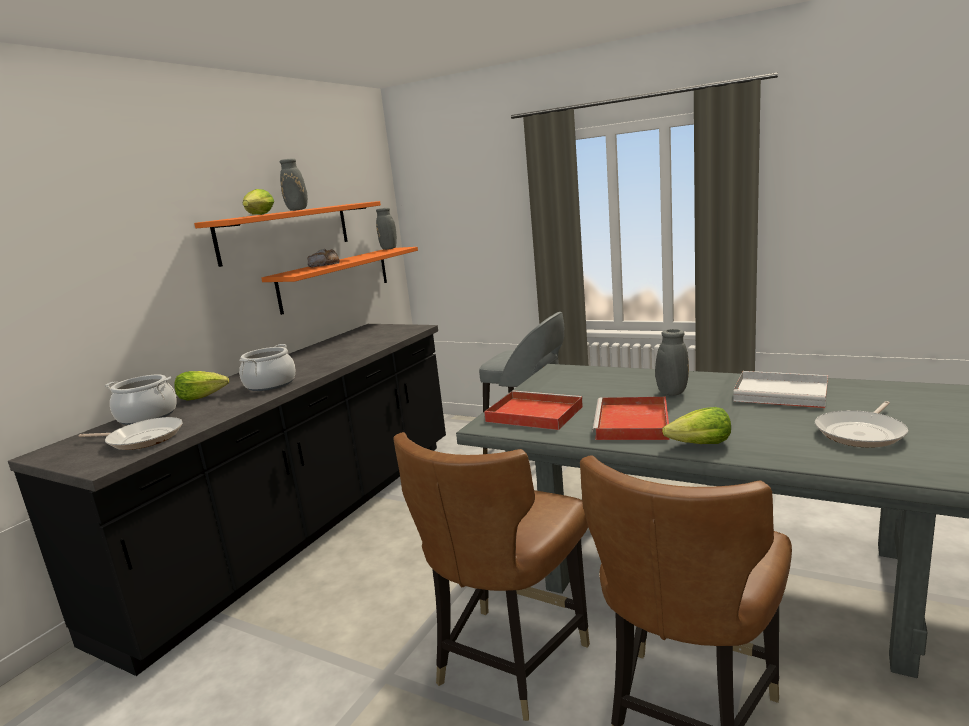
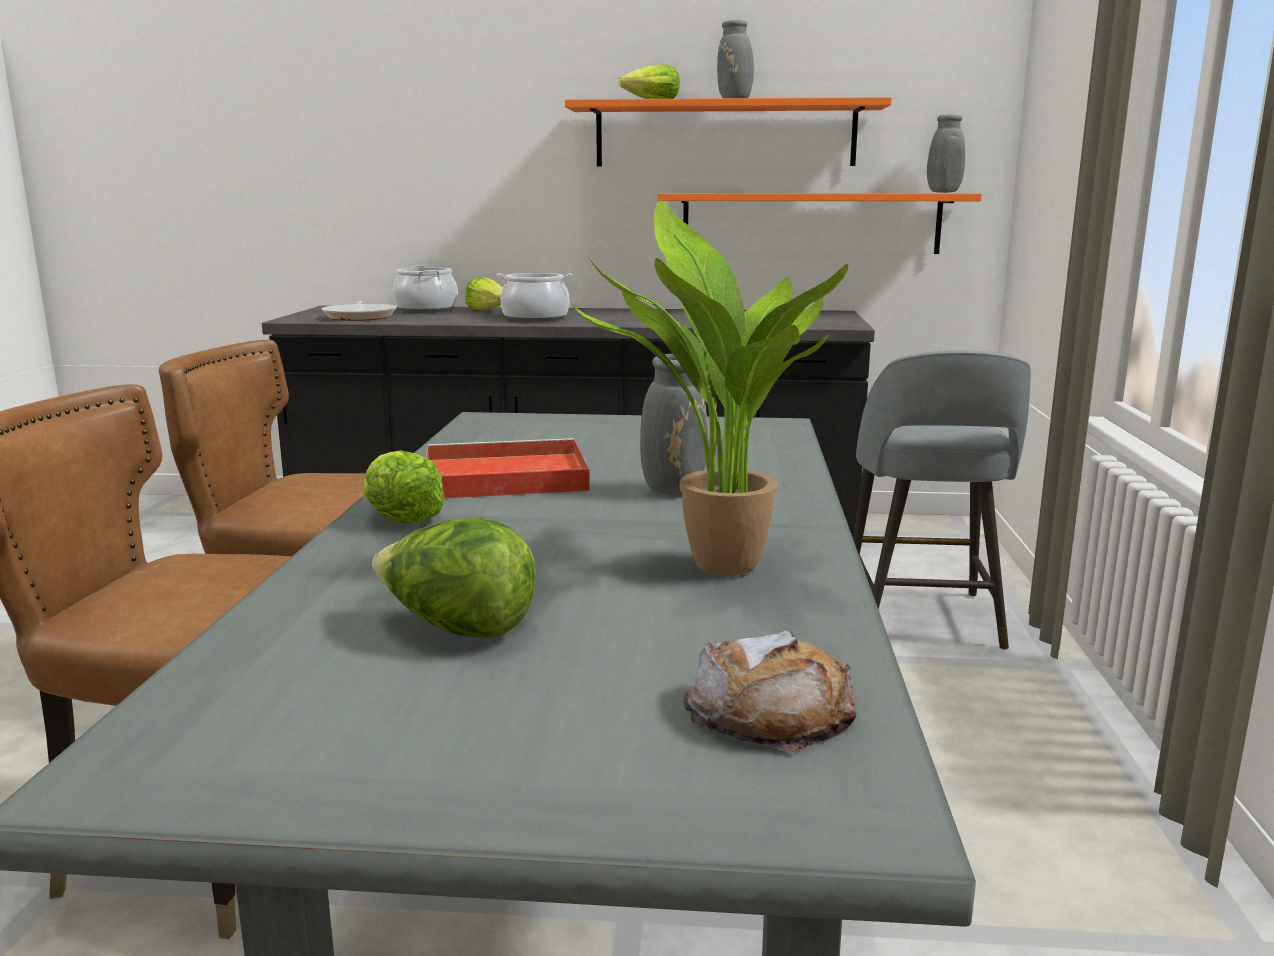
camera: 65 degrees right, 0 degrees up
(324, 265) = (760, 192): bread -> bread (771, 710)
(532, 414) = (537, 431): red tray -> none
(783, 393) = (713, 568): white tray -> potted plant
(862, 433) = (457, 629): frying pan -> lettuce

